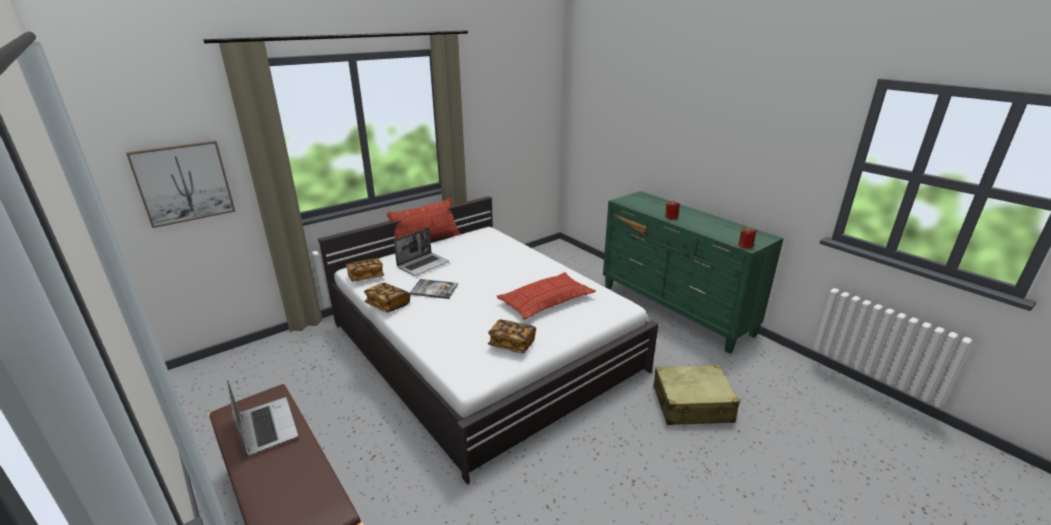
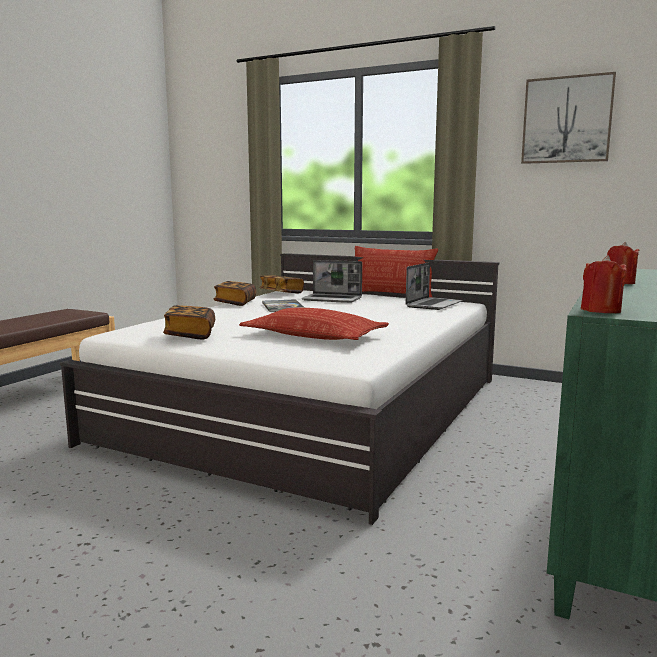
camera: 65 degrees right, 15 degrees down
(183, 183) = (216, 180): picture -> picture (567, 120)
(266, 427) = (48, 317): laptop -> laptop (433, 305)
(692, 405) = (308, 579): beige suitcase -> none

